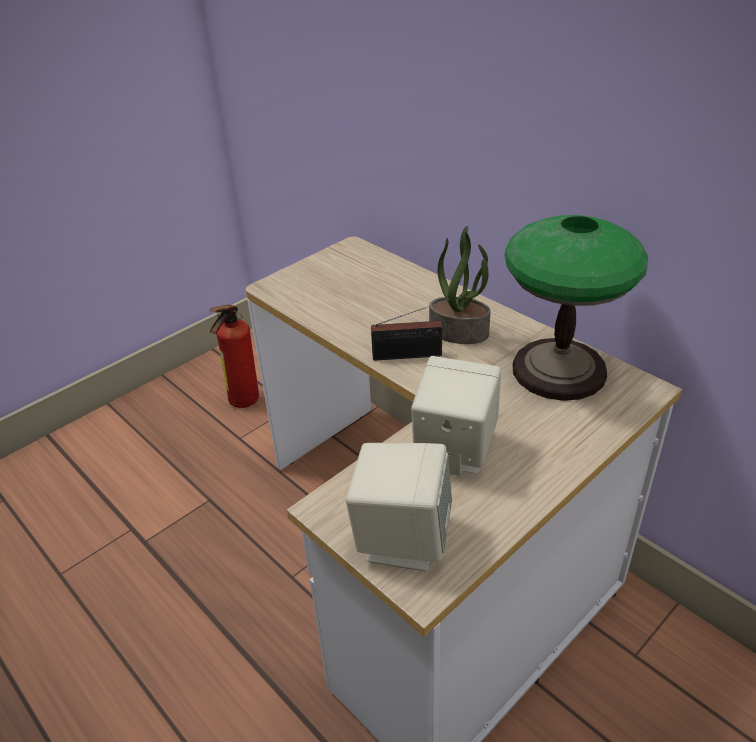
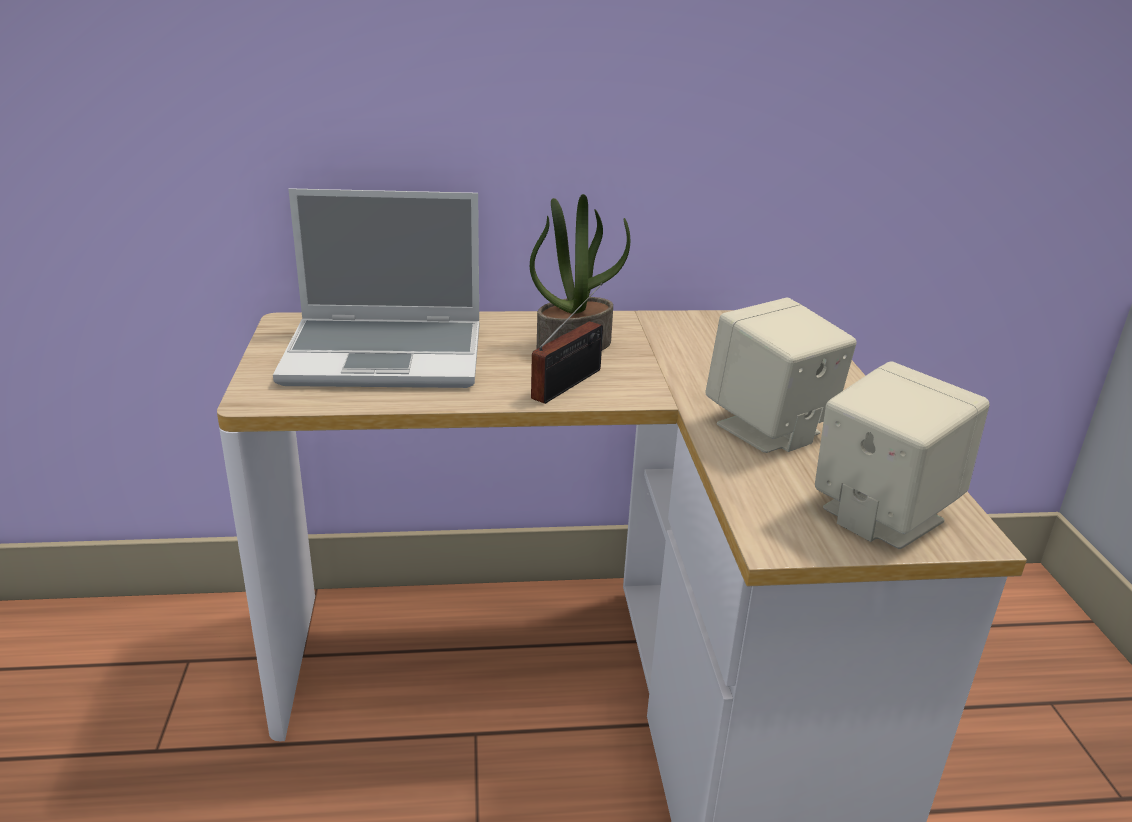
camera: 55 degrees left, 10 degrees down
(241, 403) = (92, 707): fire extinguisher -> none
(358, 289) = (388, 355): none -> laptop
(560, 370) = (712, 335): table lamp -> none

